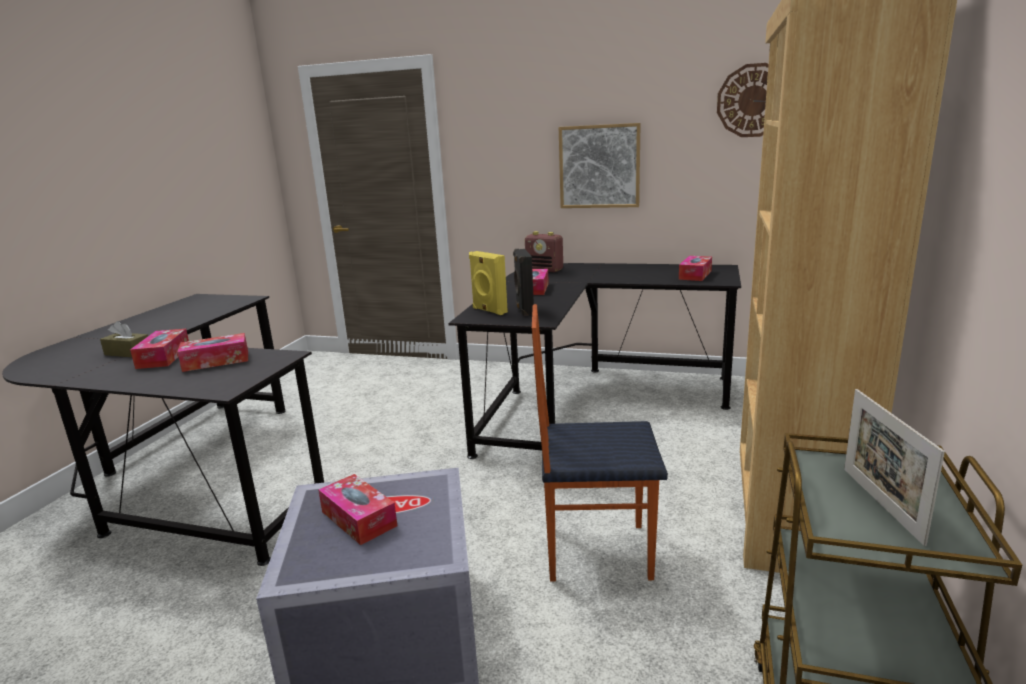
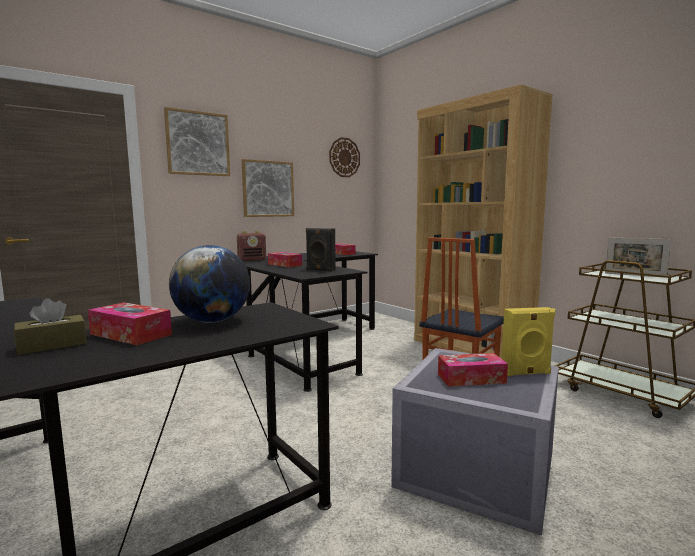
camera: 55 degrees left, 10 degrees down
(216, 361) = (212, 321): tissue box -> globe
(488, 310) = (301, 273): yellow speaker -> yellow speaker (526, 373)
(502, 113) = (198, 143): none -> picture

